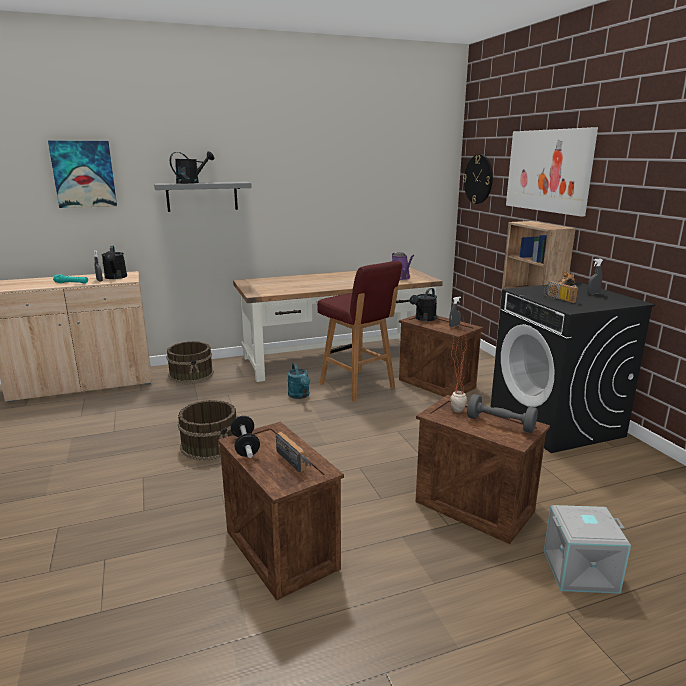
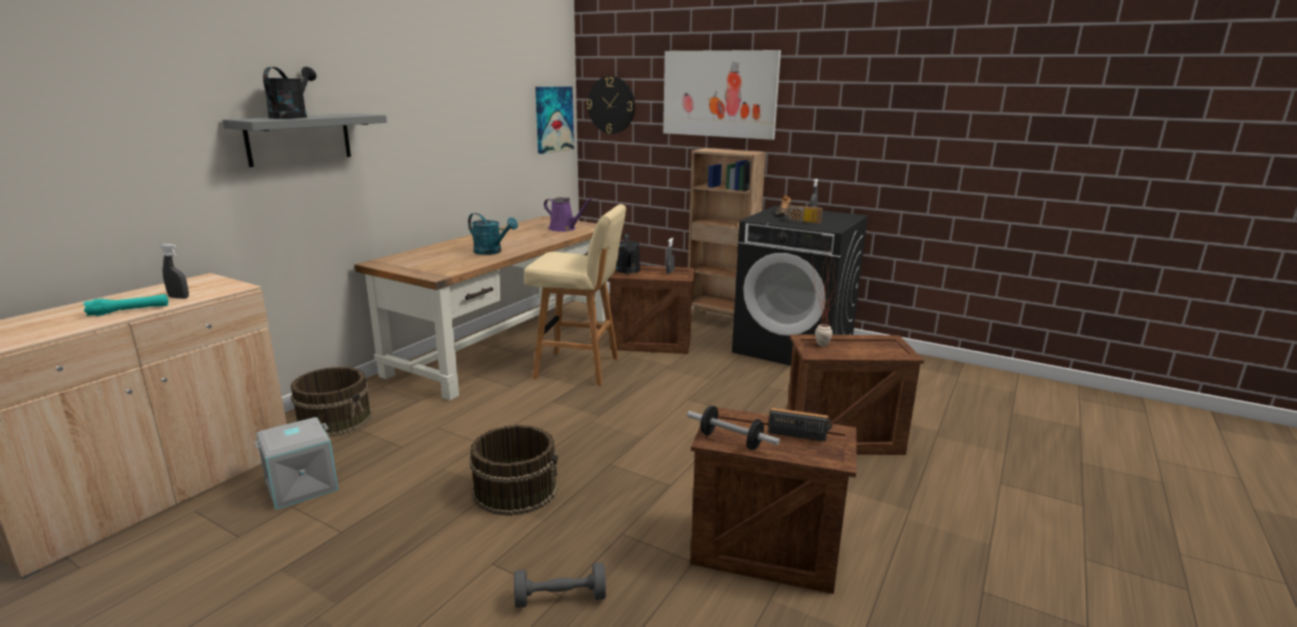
camera: 40 degrees left, 0 degrees up
(84, 174) = (91, 106): picture -> picture (553, 119)
(116, 277) = (198, 288): black watering can -> none
(300, 396) = (532, 398): turquoise watering can -> turquoise watering can (492, 252)
(358, 386) = (579, 368): red stool -> beige stool
(500, 424) = (870, 345): grey dumbbell -> grey dumbbell (560, 598)
(580, 572) = (967, 452): grey storage box -> grey storage box (301, 487)

